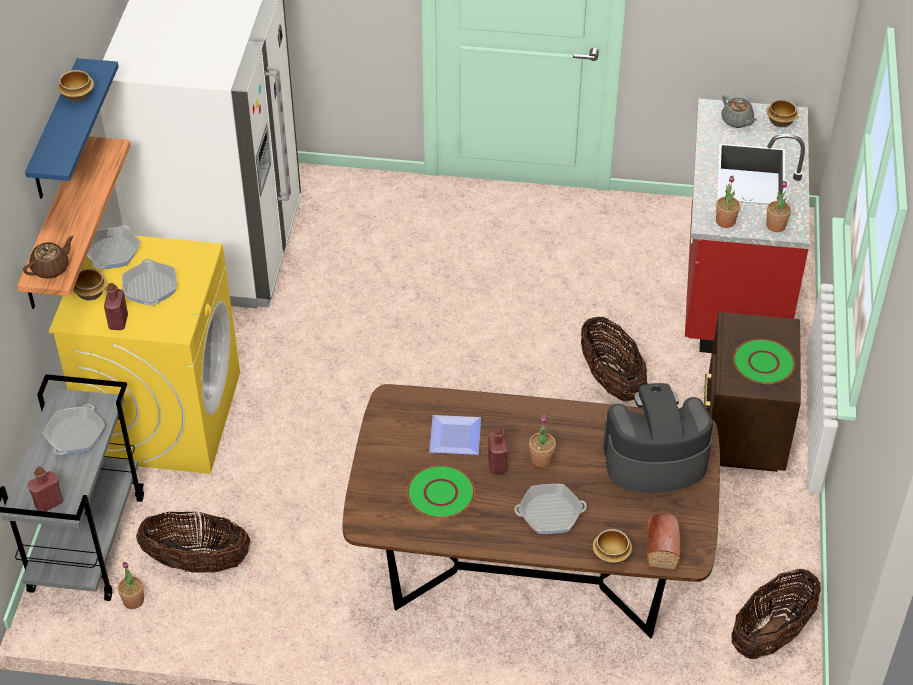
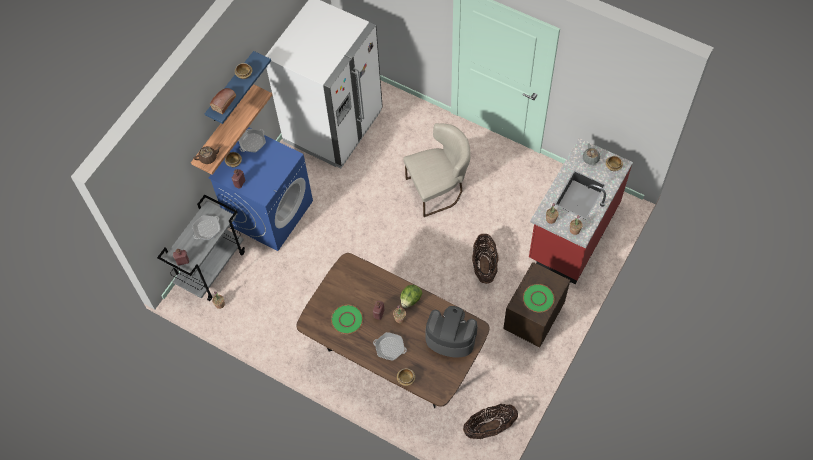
camera: 25 degrees right, 15 degrees up
(150, 287) = (261, 168): frying pan -> none
(164, 415) = (270, 212): yellow washing machine -> blue washing machine
(197, 562) = (254, 295): basket -> none
(453, 438) = (366, 293): plate -> none
(464, 289) = (438, 189): none -> beige chair
(544, 423) = (410, 300): none -> lettuce
(662, 545) = (431, 382): bread -> bread (224, 102)

